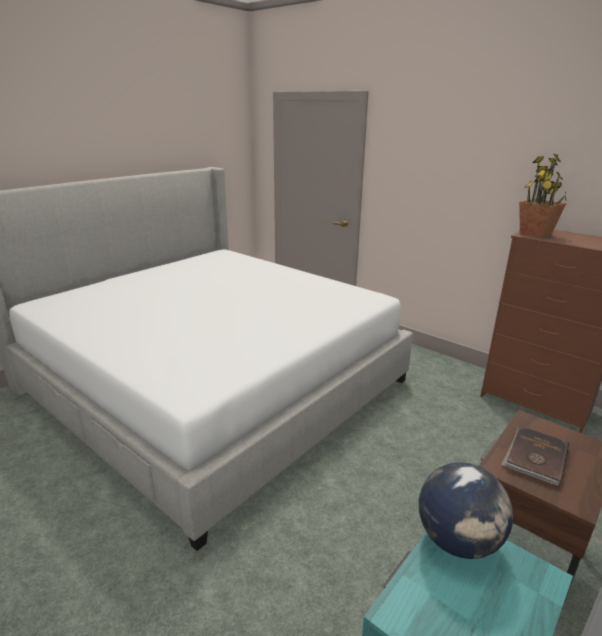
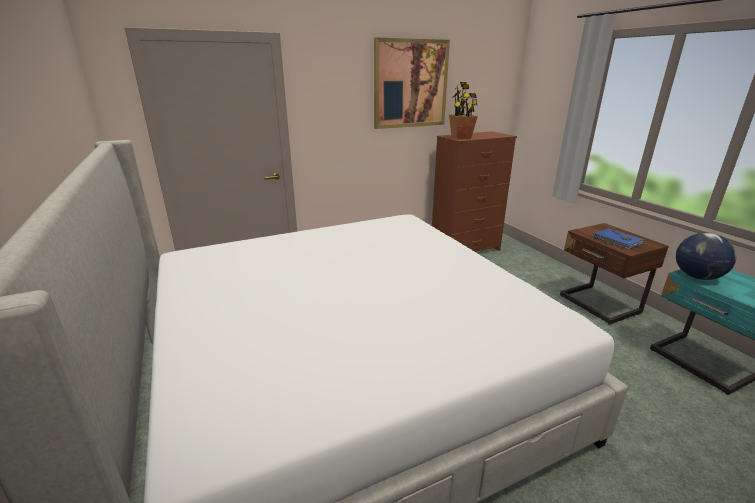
camera: 65 degrees left, 0 degrees up
(506, 151) = (410, 84): none -> picture
(535, 458) = (617, 240): brown book -> blue book

